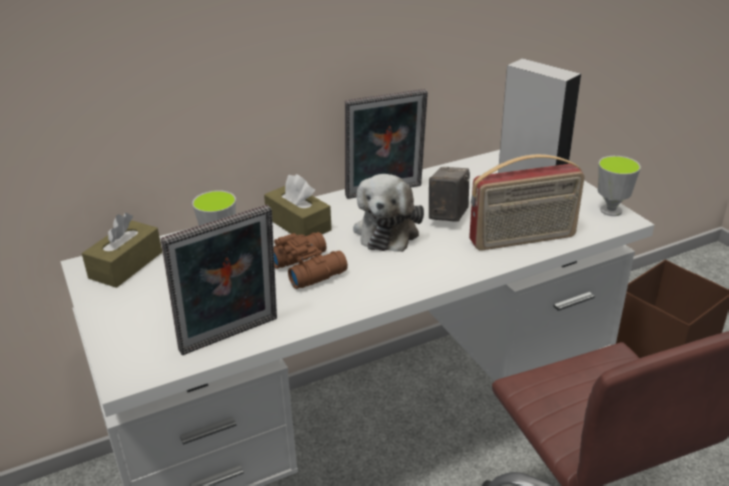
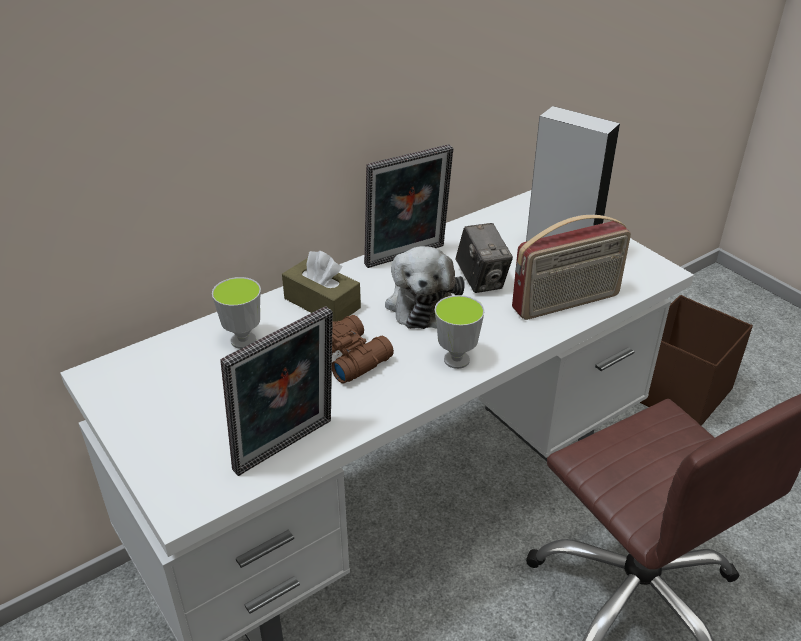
camera: 10 degrees left, 5 degrees up
(126, 265) = (140, 371): brown tissue box -> none
(448, 215) = (481, 280): camera -> camera turned 150 degrees clockwise
(611, 210) = (647, 262): cup -> cup (456, 360)

